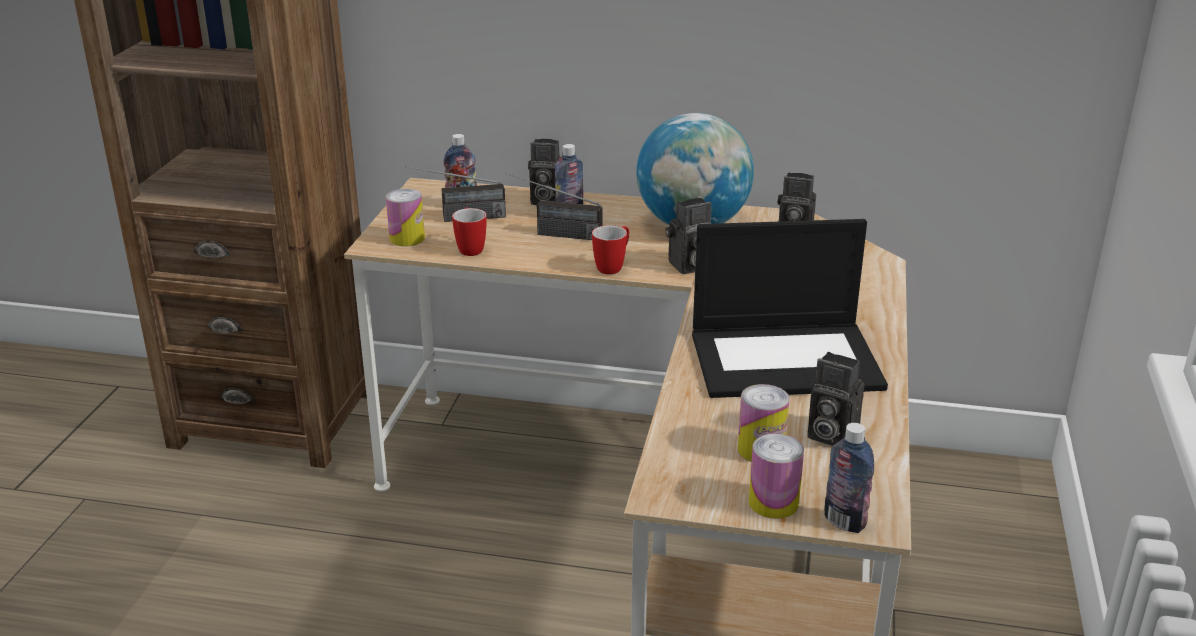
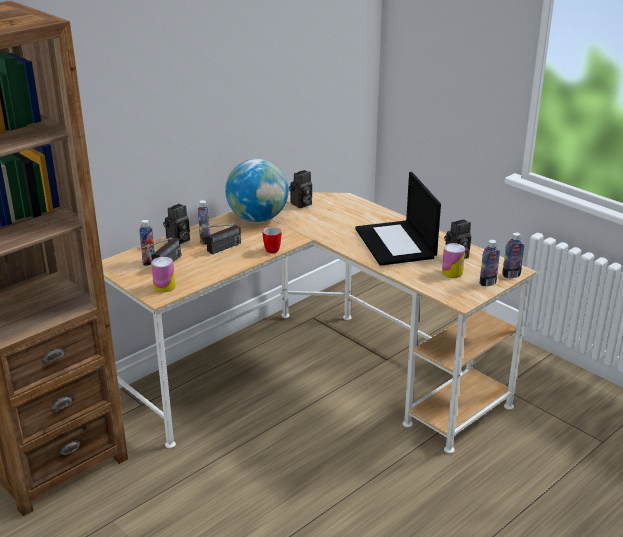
camera: 55 degrees left, 0 degrees up
(470, 248) = (201, 274): mug -> none
(688, 266) = (295, 233): camera -> none
(773, 502) = (487, 283): can -> bottle
(787, 359) = (396, 243): laptop -> laptop turned 135 degrees clockwise

